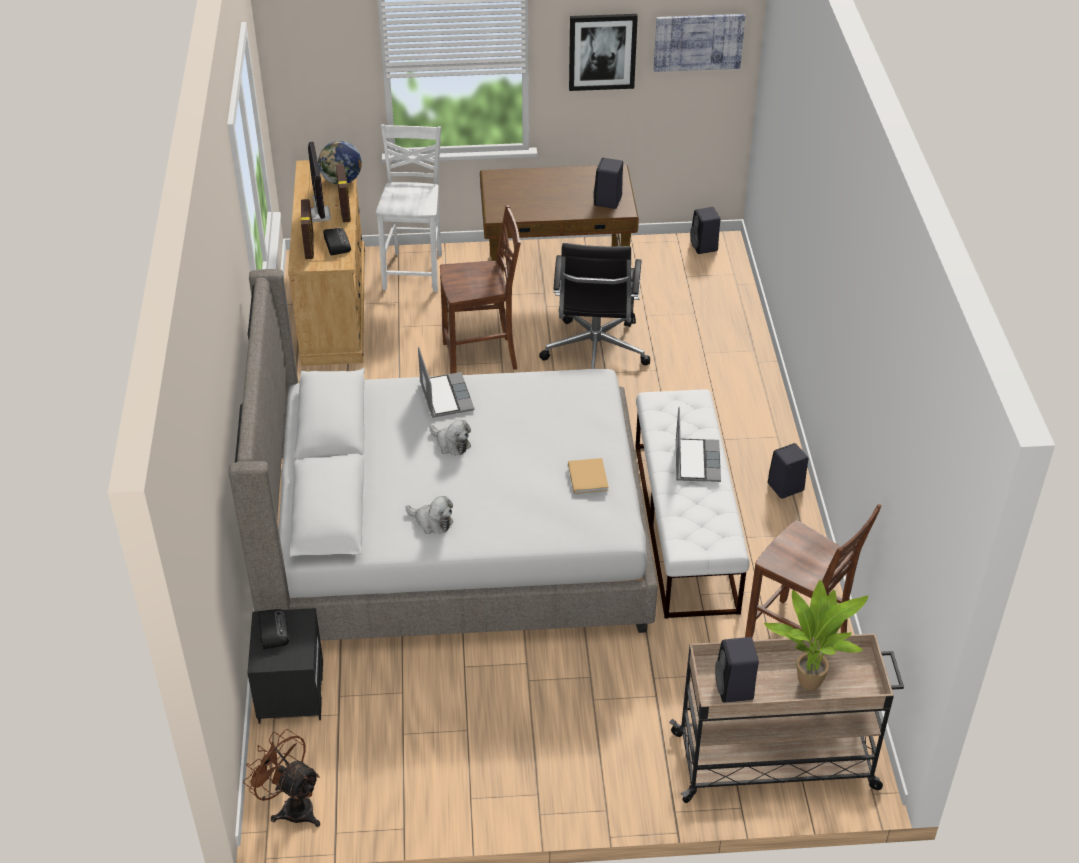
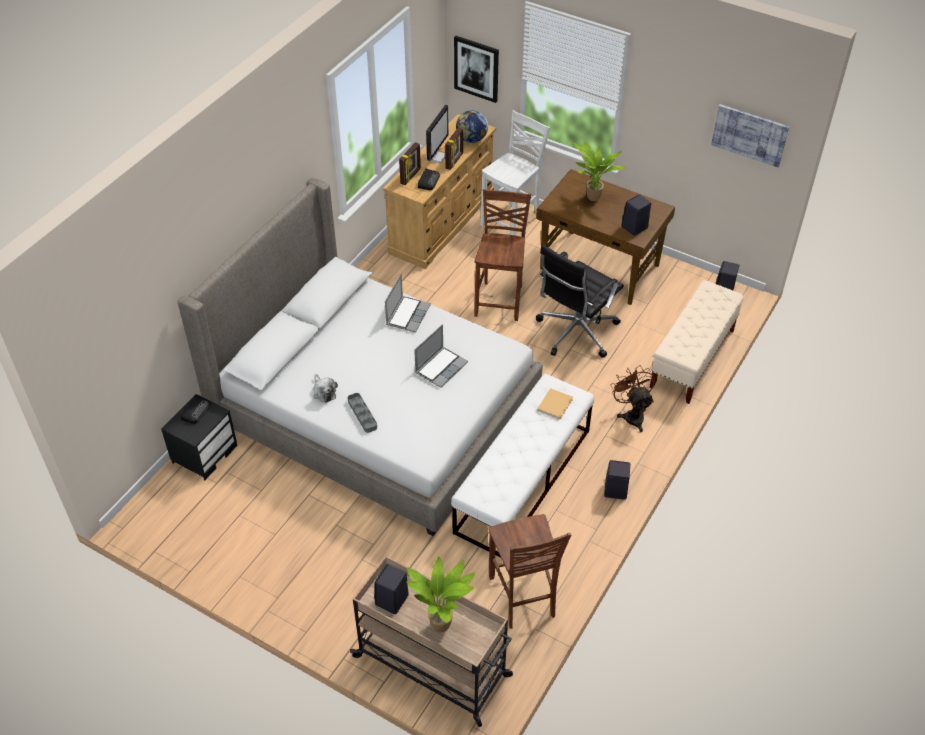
camera: 35 degrees right, 5 degrees up
(291, 806) = (146, 522): brown fan -> brown fan (632, 415)
(451, 443) = (382, 347): plush toy -> none
(482, 357) = (500, 300): brown chair -> brown chair turned 105 degrees counterclockwise
(501, 522) = (362, 414): none -> grey tray
(535, 191) = (592, 199): none -> potted plant
(587, 476) = (441, 412): beige book -> beige book (555, 404)
(602, 51) = (676, 115): picture -> picture (476, 68)
(696, 461) = (535, 439): laptop -> laptop (441, 367)
(736, 325) = (692, 359): none -> beige bench

